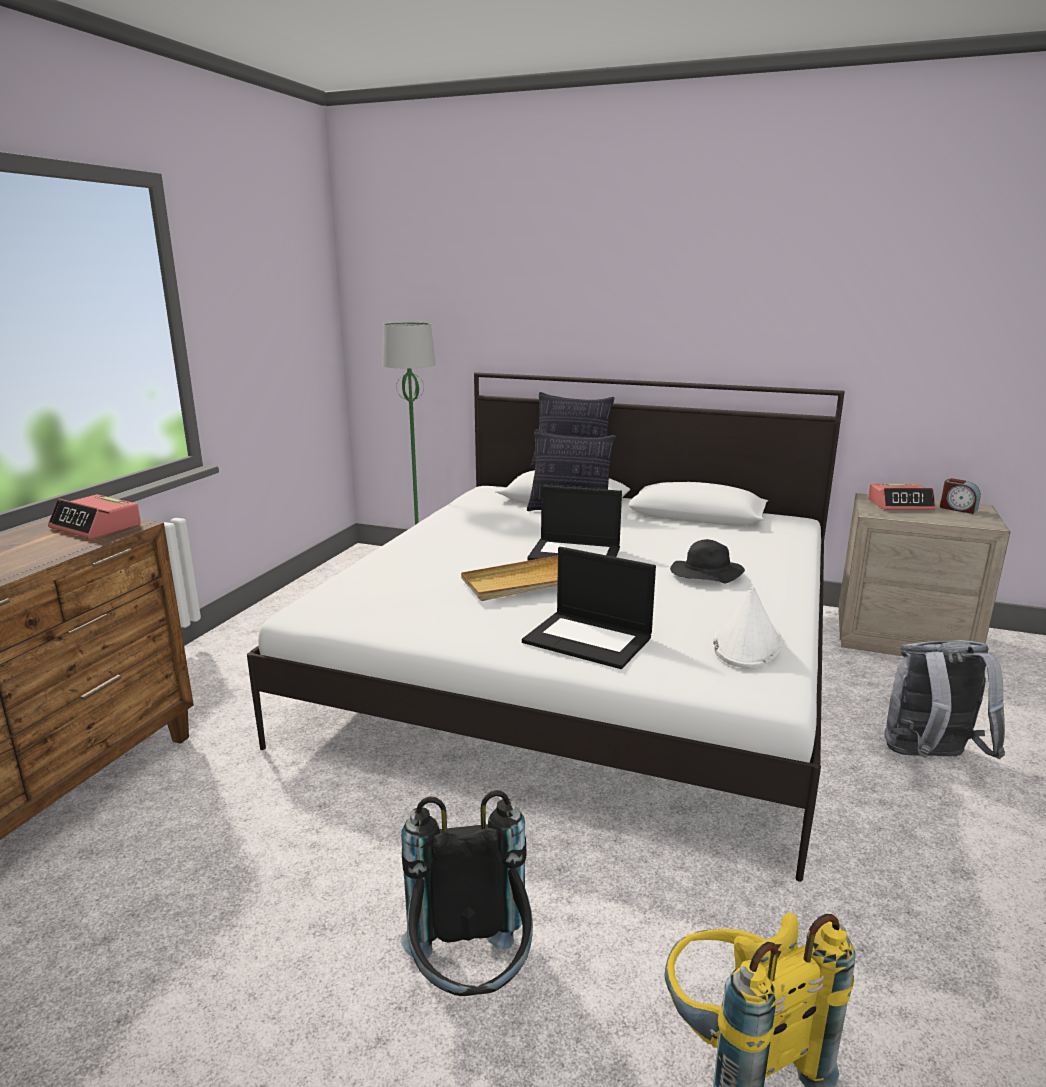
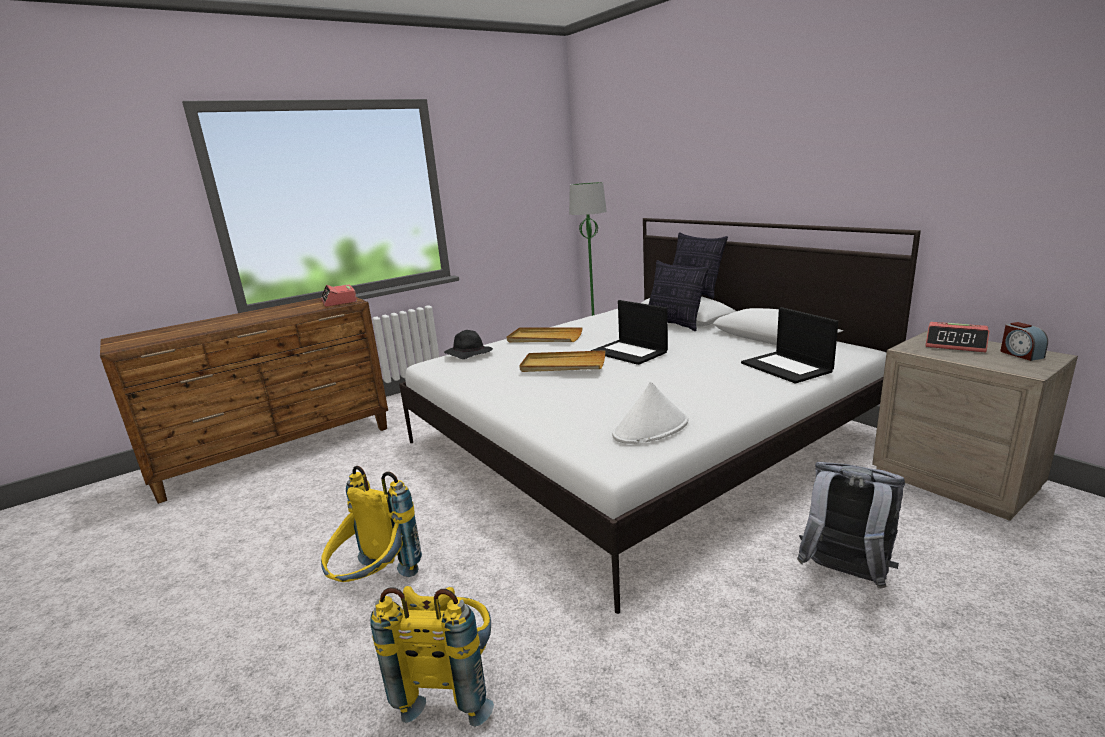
camera: 35 degrees right, 0 degrees up
(430, 548) = (544, 338): none -> beige tray
(471, 980) = (375, 584): black backpack -> yellow backpack
(589, 639) = (550, 405): laptop -> laptop (787, 367)
(705, 575) = (701, 379): black hat -> black hat (468, 354)

